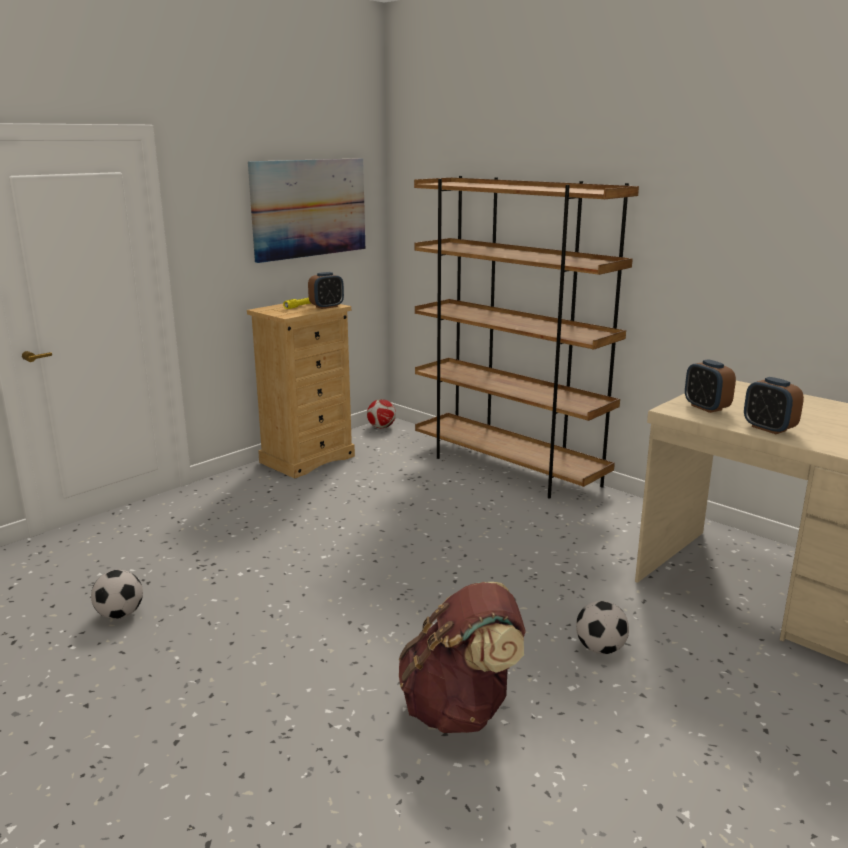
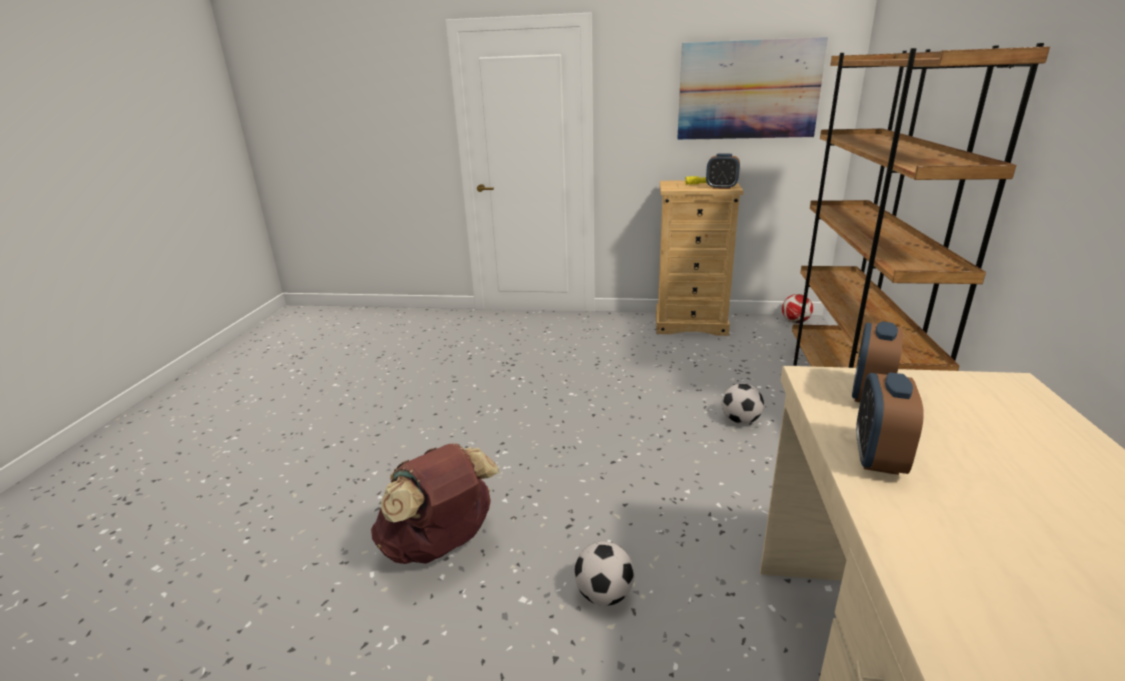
camera: 55 degrees right, 5 degrees up
(120, 614) = (429, 368): football -> football (740, 420)

